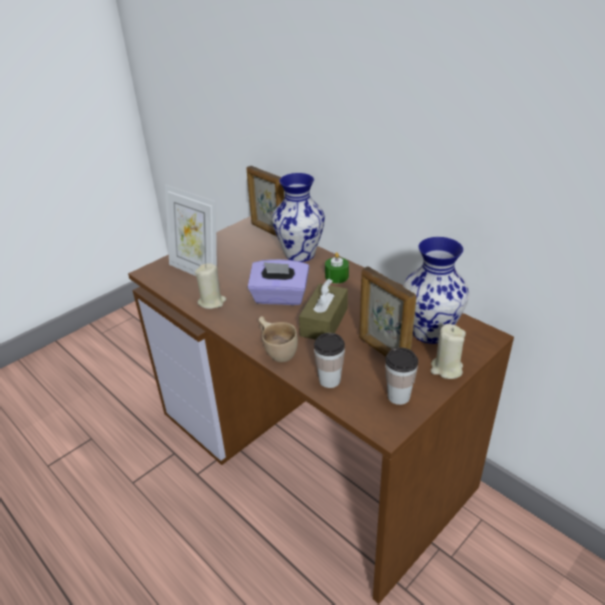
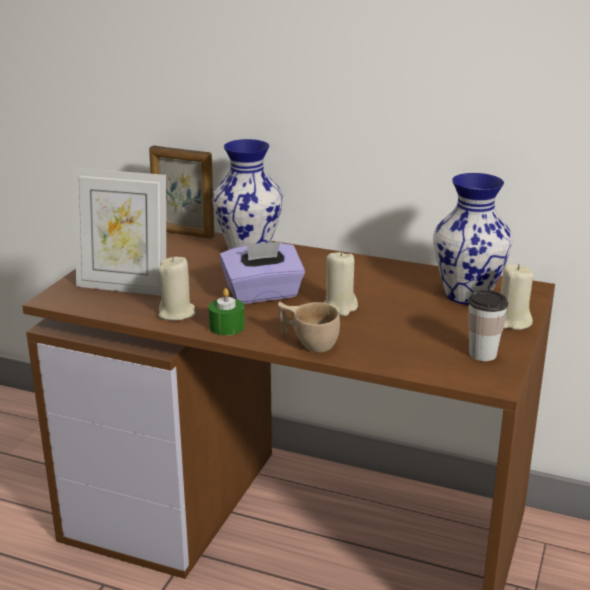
camera: 25 degrees left, 10 degrees down
(324, 322) = (340, 307): brown tissue box -> beige candle
(329, 380) = (395, 356): cup -> none
(336, 276) = (315, 264): green candle -> green candle (227, 326)
(382, 351) = (431, 321): picture frame -> none

